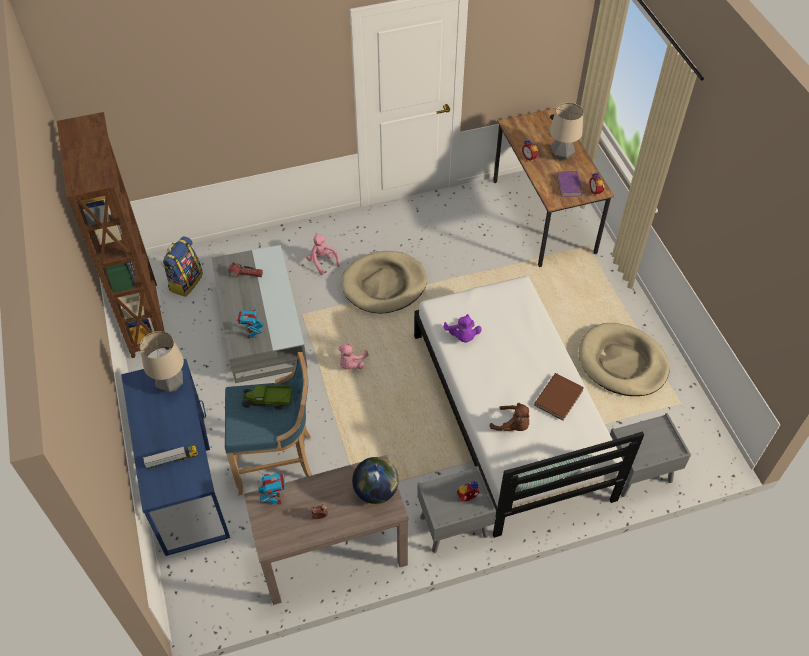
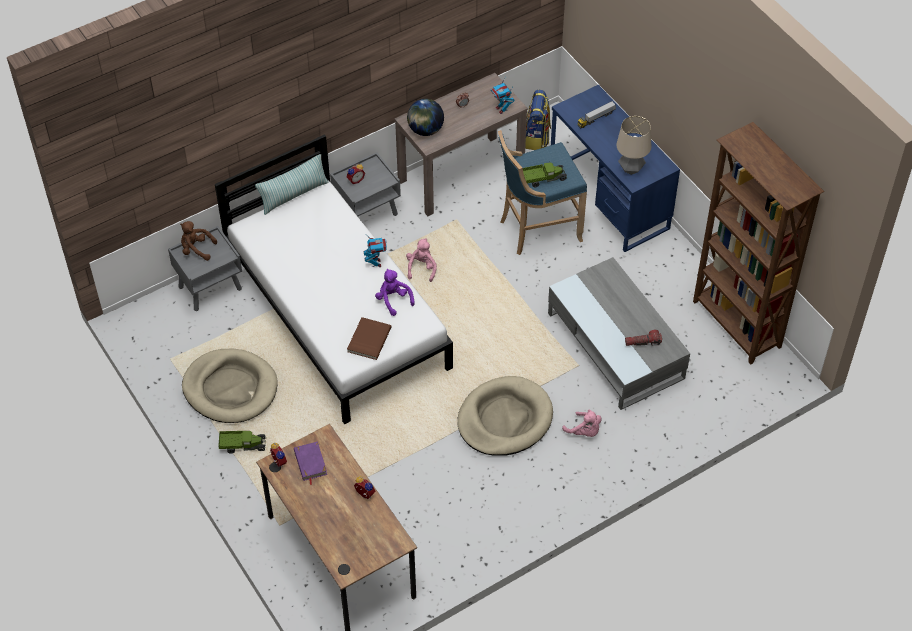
camera: 165 degrees right, 0 degrees up
(185, 282) = (721, 374): backpack -> backpack (537, 138)
(252, 334) = (603, 283): toy robot -> toy robot (376, 263)
(351, 363) = (506, 327): pink plush toy -> pink plush toy (421, 268)
(512, 425) = (328, 231): brown plush toy -> brown plush toy (196, 249)
(559, 398) = (290, 262): brown book -> brown book (368, 339)
(561, 156) = (325, 505): table lamp -> none
(614, 311) = (242, 445): none -> toy truck

